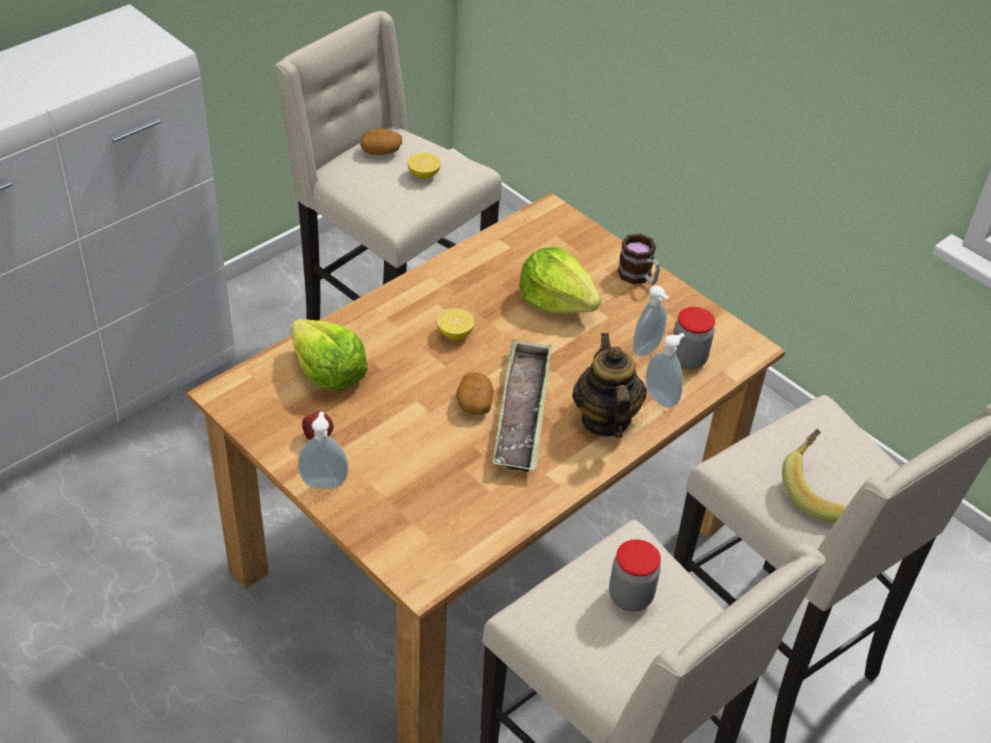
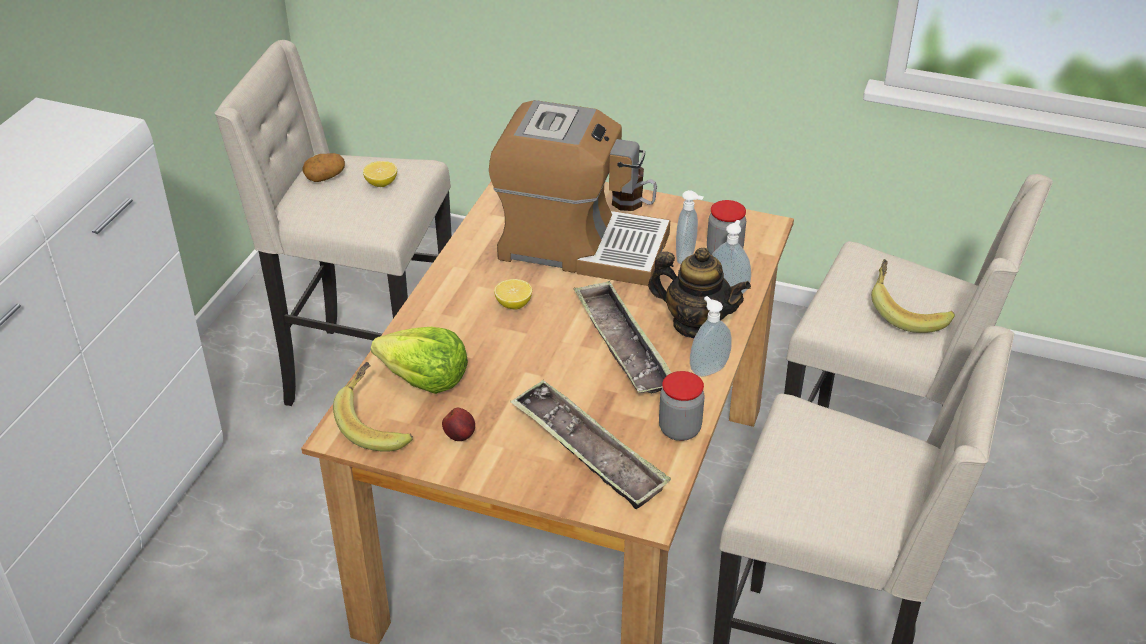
camera: 25 degrees left, 5 degrees down
(261, 397) = (377, 424): none -> banana
(324, 482) = (496, 471): soap dispenser -> soap dispenser (707, 369)
(415, 498) = (588, 451): none -> tray
(474, 403) = (576, 354): potato -> none
(556, 301) = (580, 246): lettuce -> coffee machine
(605, 419) = (696, 324): teapot -> teapot turned 150 degrees clockwise
(630, 596) = (830, 451): jar -> jar (679, 429)

